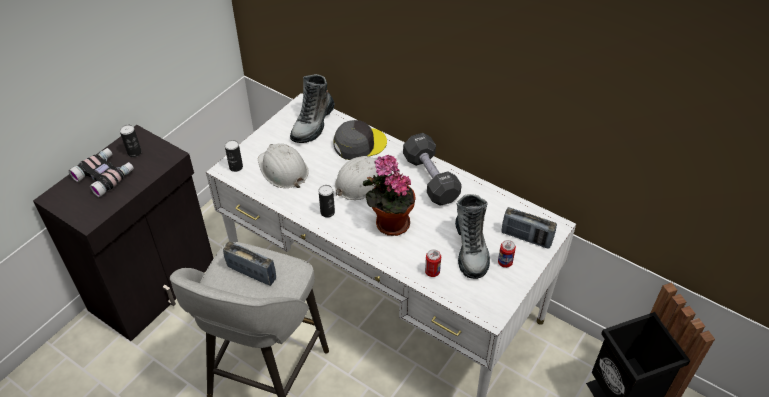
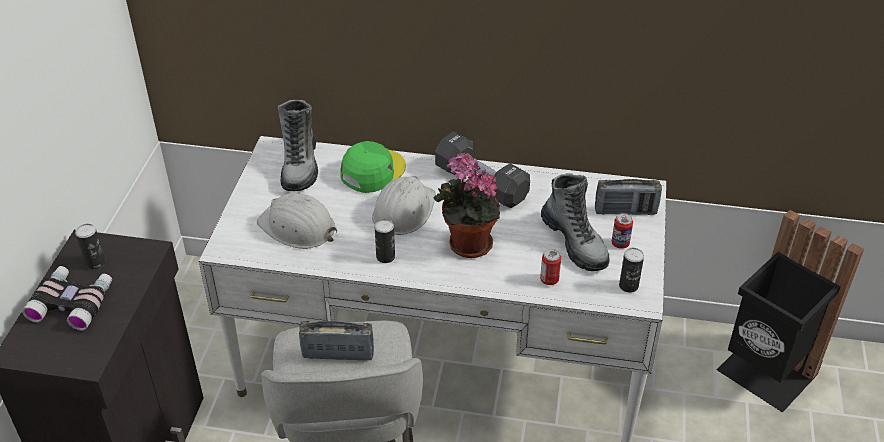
camera: 25 degrees left, 5 degrees down
(236, 167) = (235, 243): can -> can (628, 286)
(359, 144) = (372, 171): grey cap -> green cap

